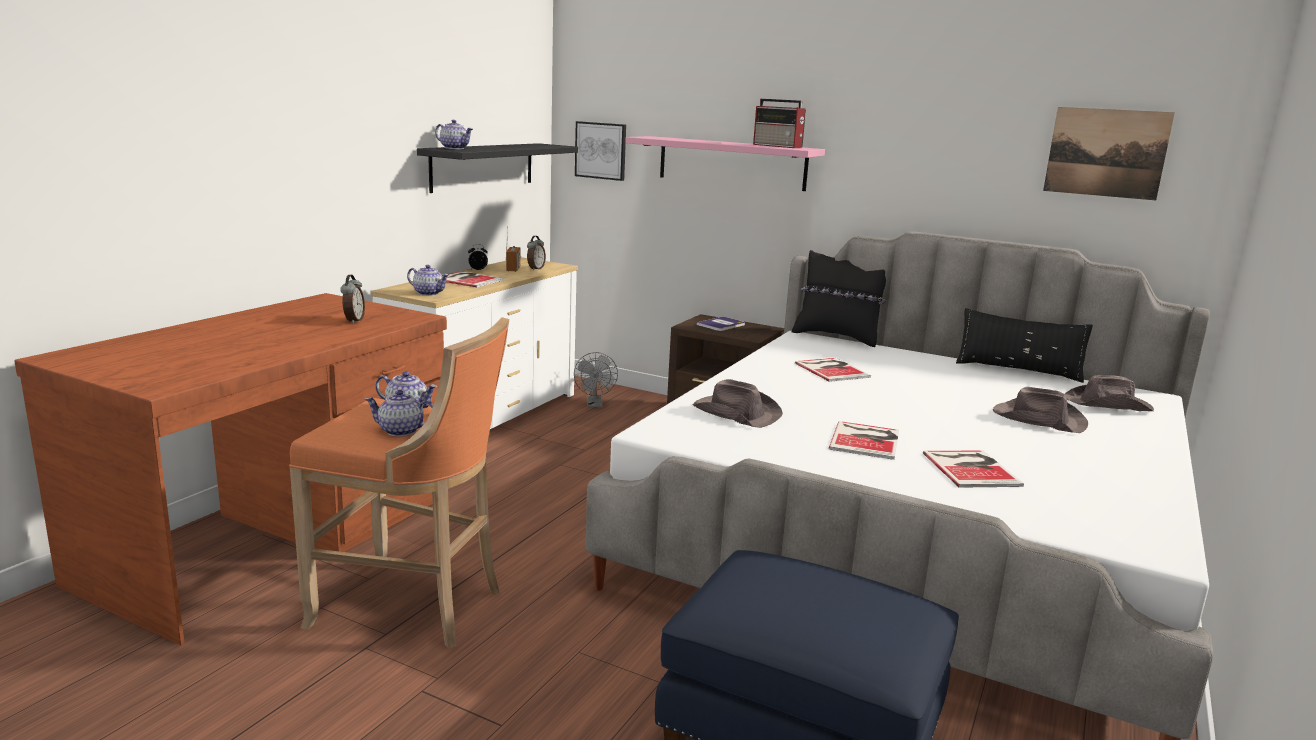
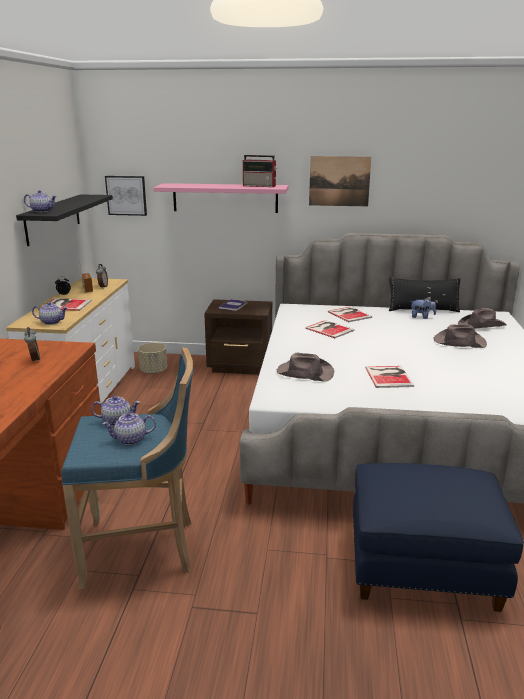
camera: 20 degrees left, 5 degrees up
(414, 606) = (143, 549): orange stool -> blue stool
(595, 405) = (153, 371): grey fan -> beige planter
(837, 337) = (311, 304): black pillow -> none
(971, 468) = (455, 383): book -> book (349, 314)
(1006, 378) = (421, 317): none -> plush toy
(1106, 153) = (457, 177): picture -> picture (339, 181)

